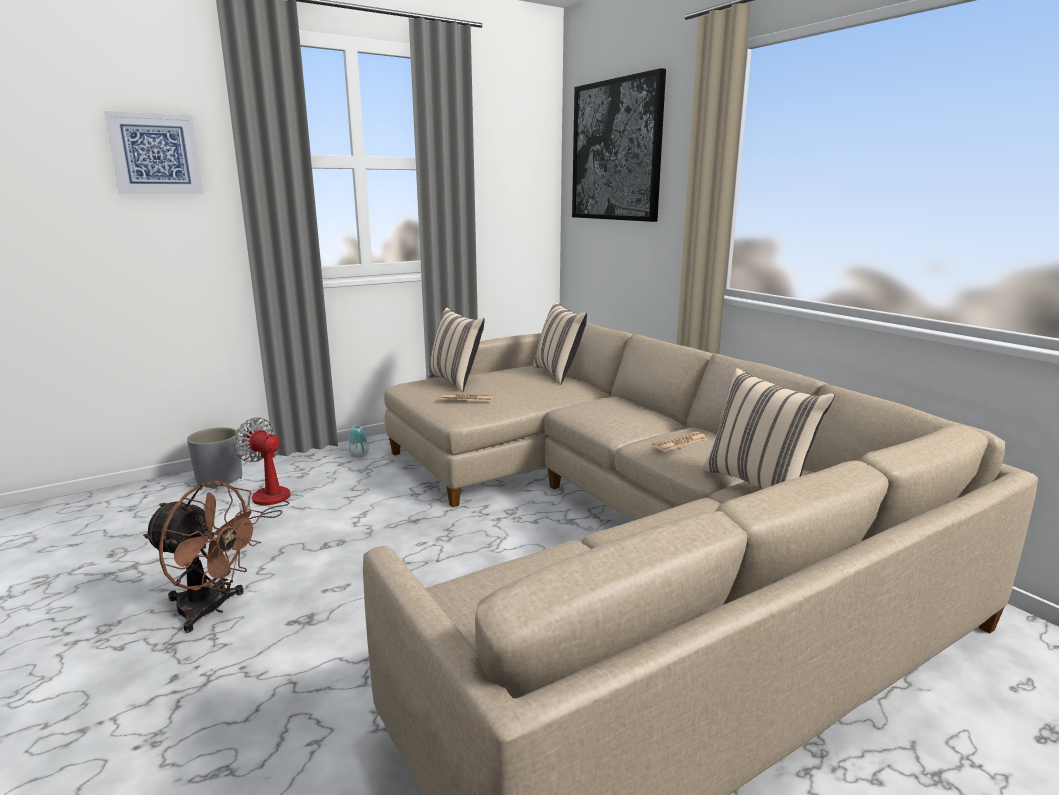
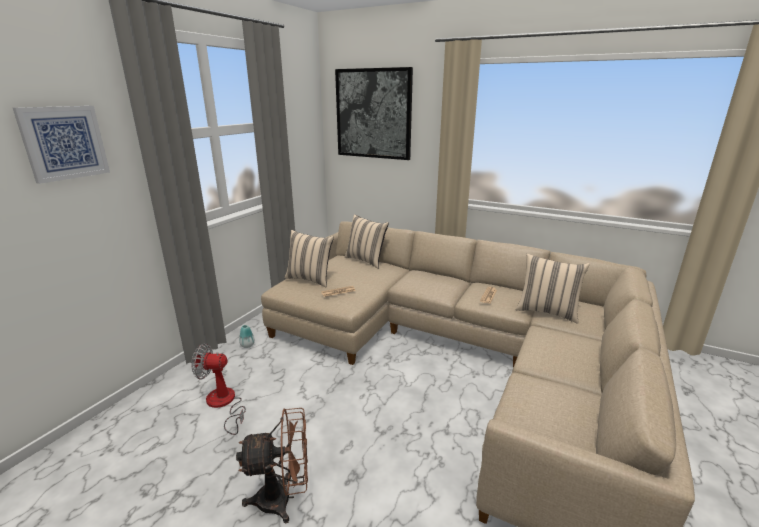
camera: 30 degrees left, 5 degrees up
(219, 479) = (159, 397): grey planter -> none

